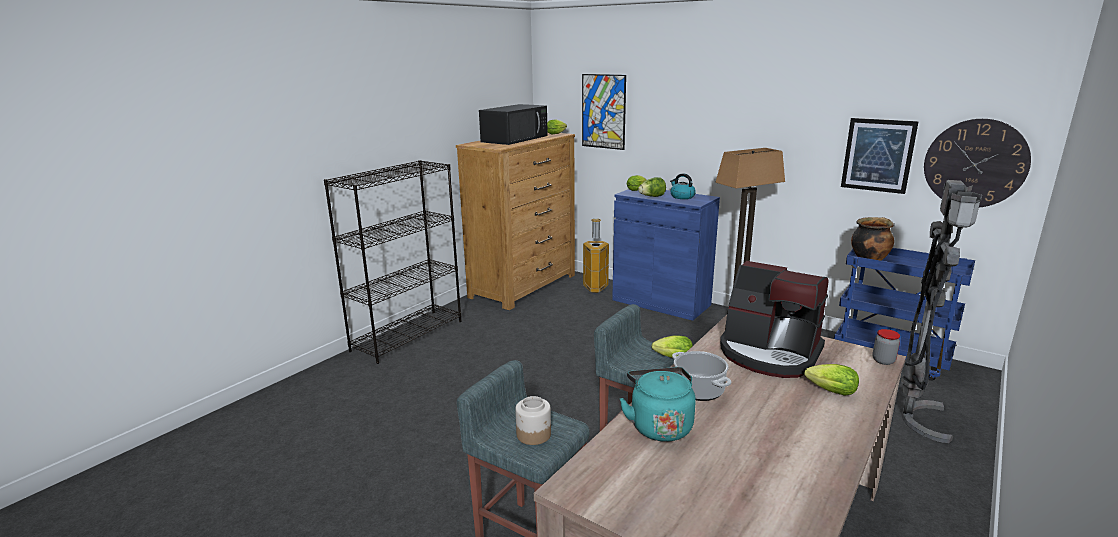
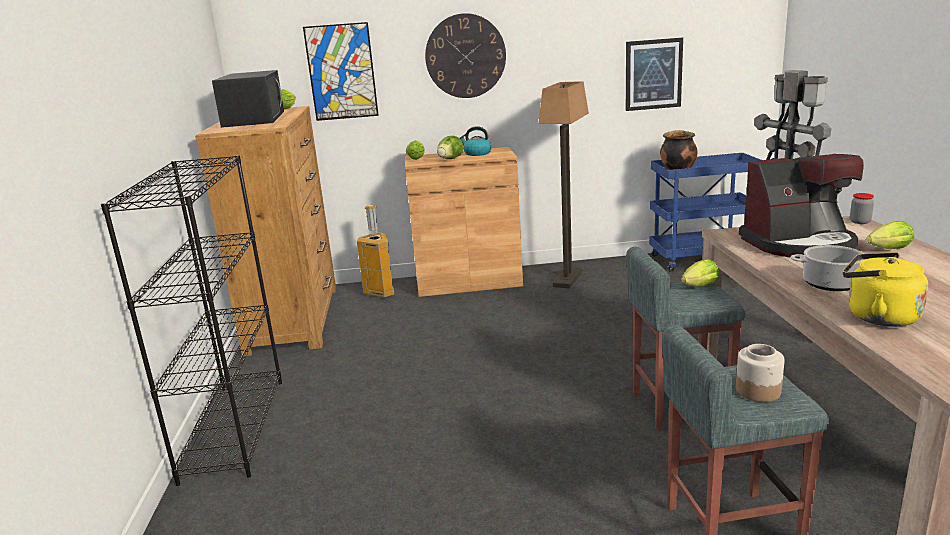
camera: 40 degrees left, 0 degrees up
(659, 425) = (877, 316): turquoise kettle -> yellow kettle
(661, 302) = (468, 282): blue cabinet -> brown cabinet
(975, 163) = (728, 69): wall clock -> wall clock (465, 56)

